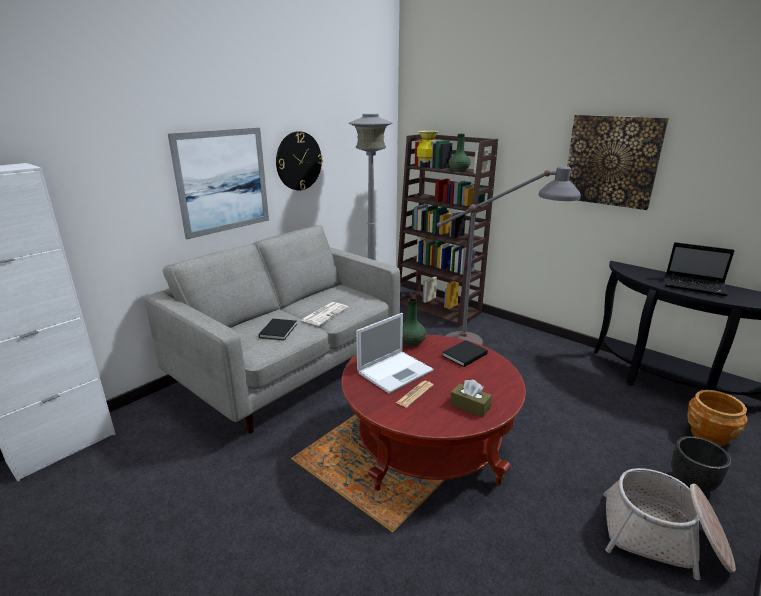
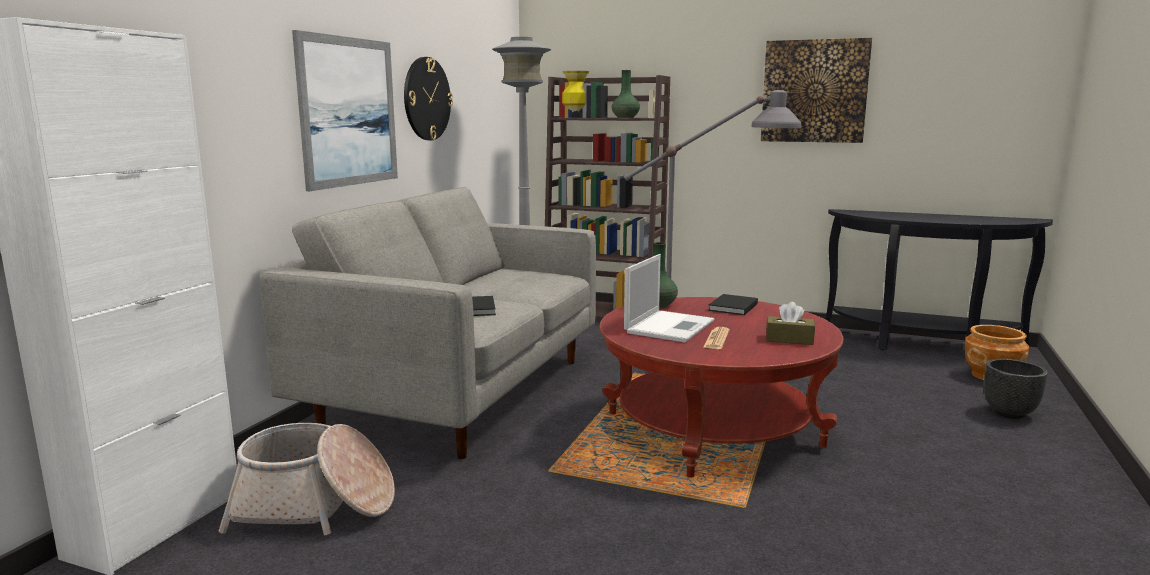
camera: 20 degrees left, 10 degrees down
(325, 314) = (519, 291): newspaper -> none
(663, 538) = (1020, 456): basket -> basket (315, 507)
(695, 286) = (934, 217): laptop -> none

